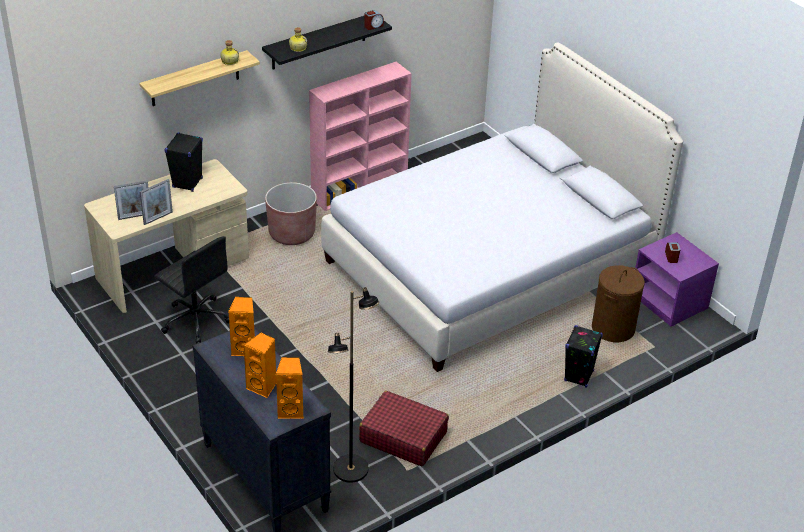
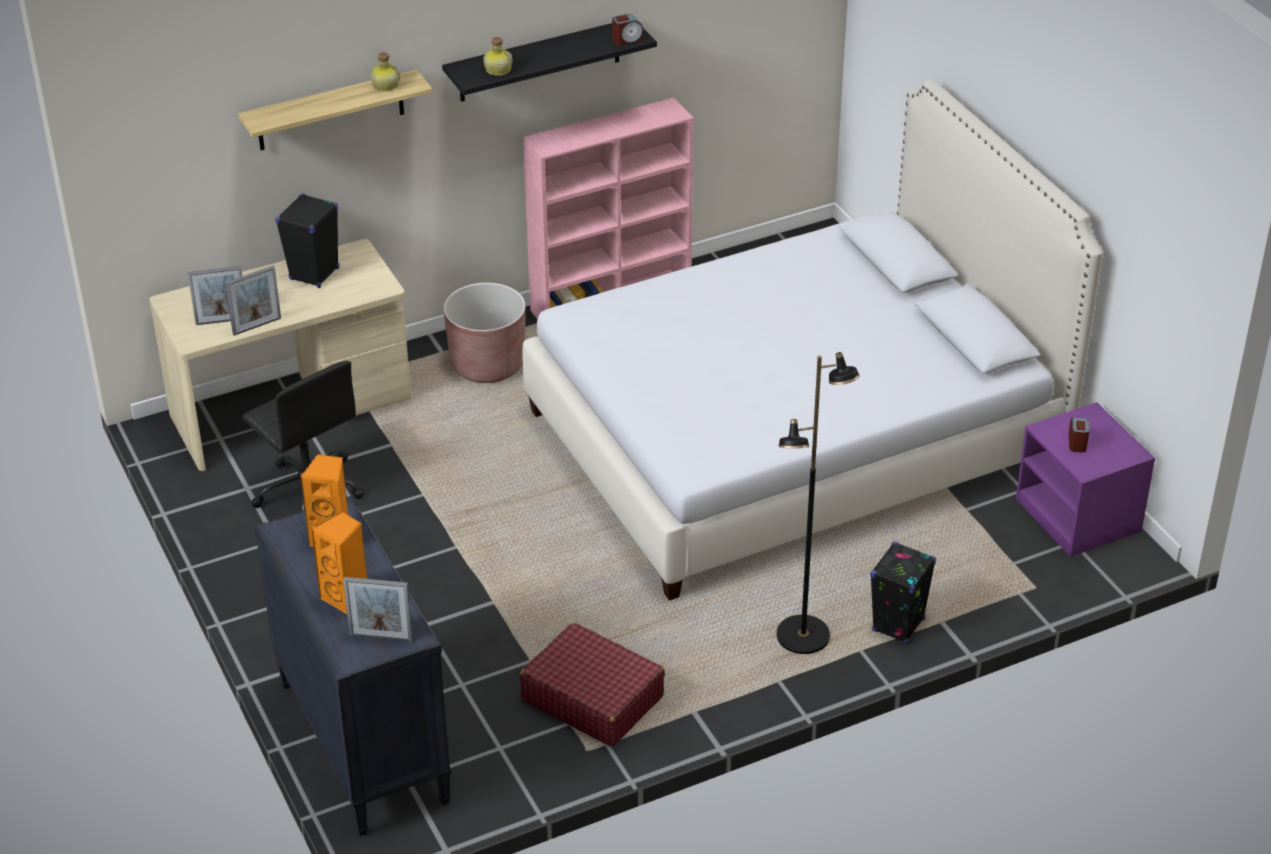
camera: 10 degrees right, 0 degrees up
(291, 410) = (381, 637): orange speaker -> picture frame
(351, 469) = (499, 742): black floor lamp -> black floor lamp (803, 637)
(613, 328) = (973, 553): brown laundry basket -> none

